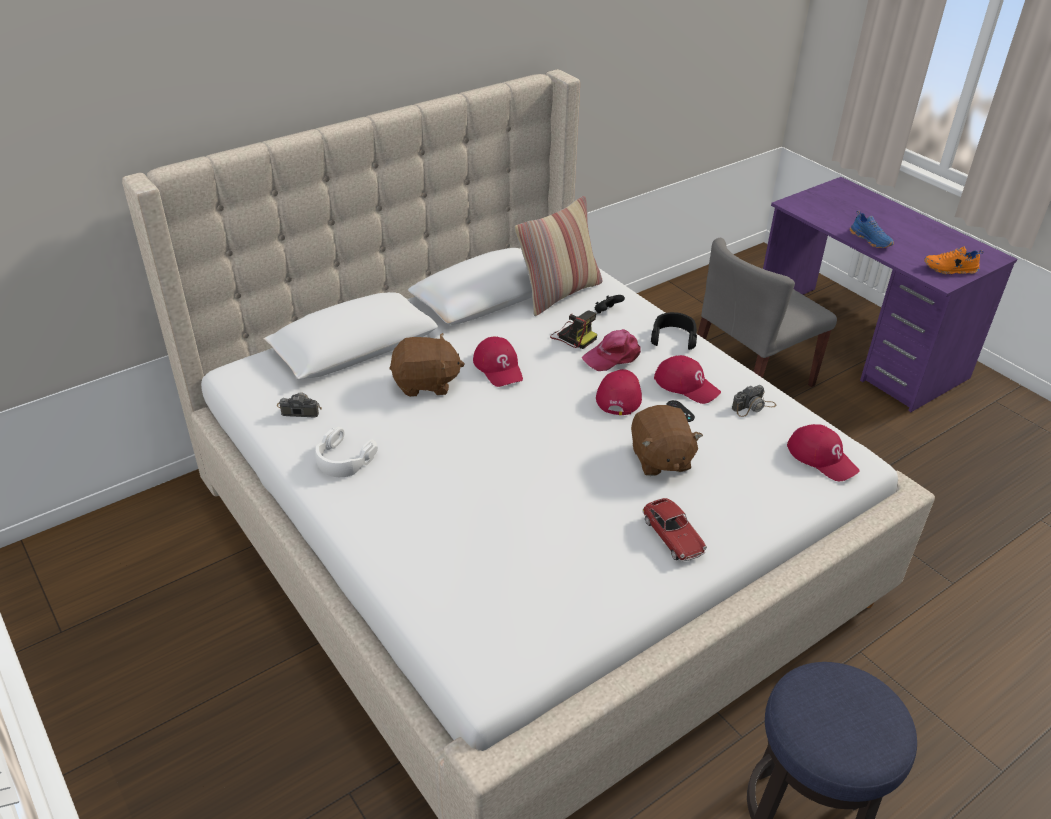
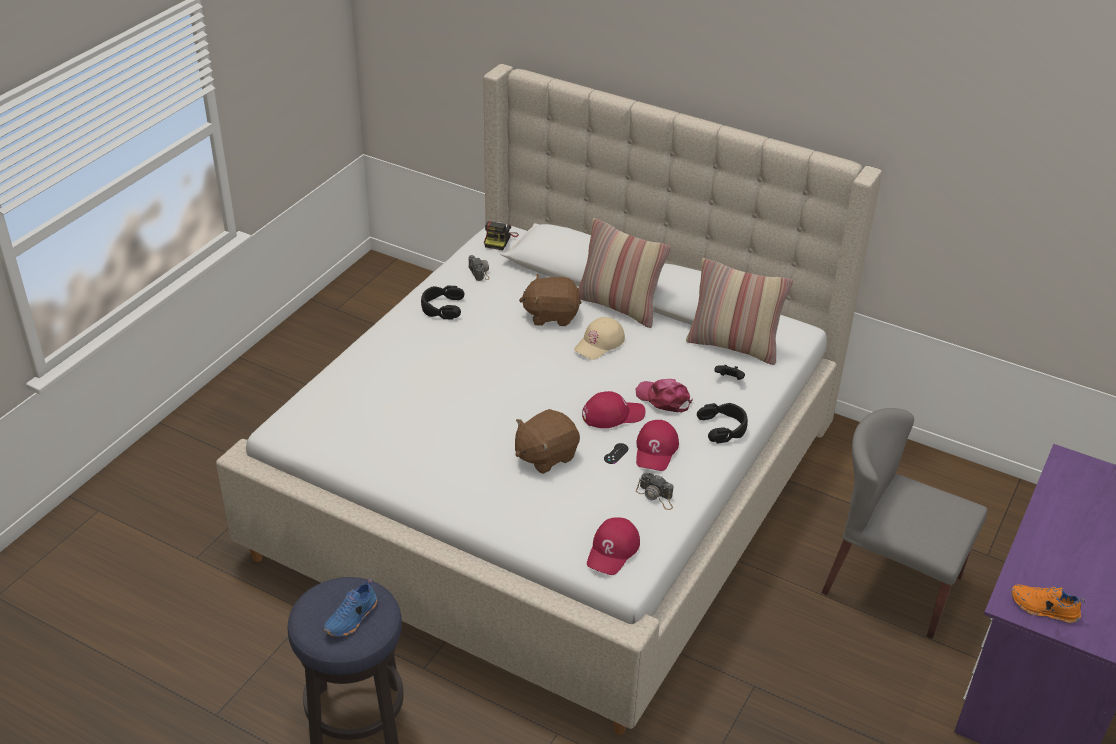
camera: 65 degrees right, 0 degrees up
(343, 459) = (442, 307): white headphones -> black headphones
(426, 384) = (551, 315): brown plush toy -> brown plush toy turned 120 degrees clockwise
(447, 336) = (619, 306): none -> pillow
(499, 367) = (599, 343): red cap -> beige cap
(573, 336) = (675, 370): camera -> camera (499, 240)
(672, 536) = (459, 481): toy car -> none
(871, 240) = (1047, 534): blue shoe -> blue shoe (352, 619)
(950, 270) = (1043, 609): orange shoe -> orange shoe turned 45 degrees counterclockwise

